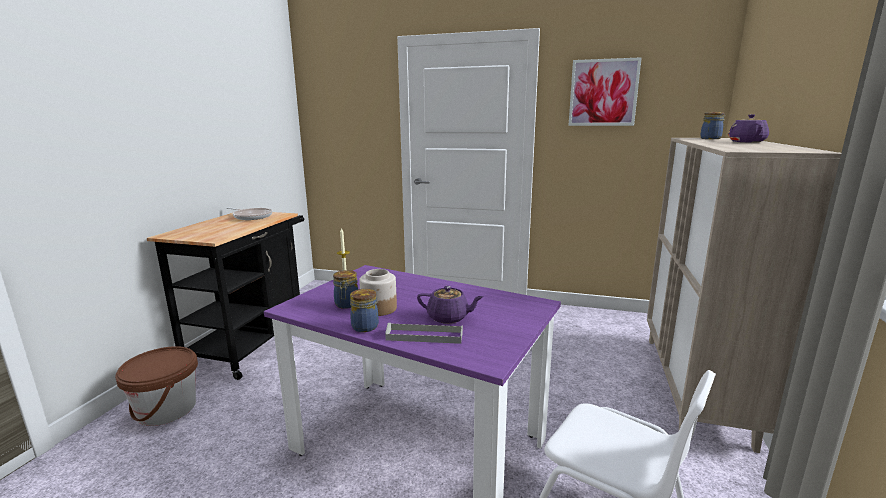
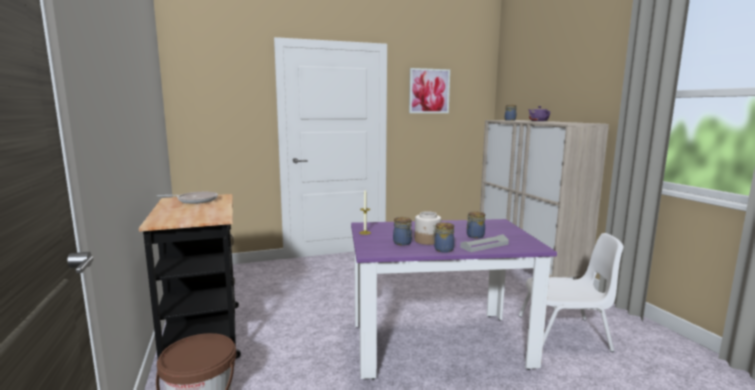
camera: 35 degrees left, 5 degrees down
(449, 317) = (474, 236): purple teapot -> jar

